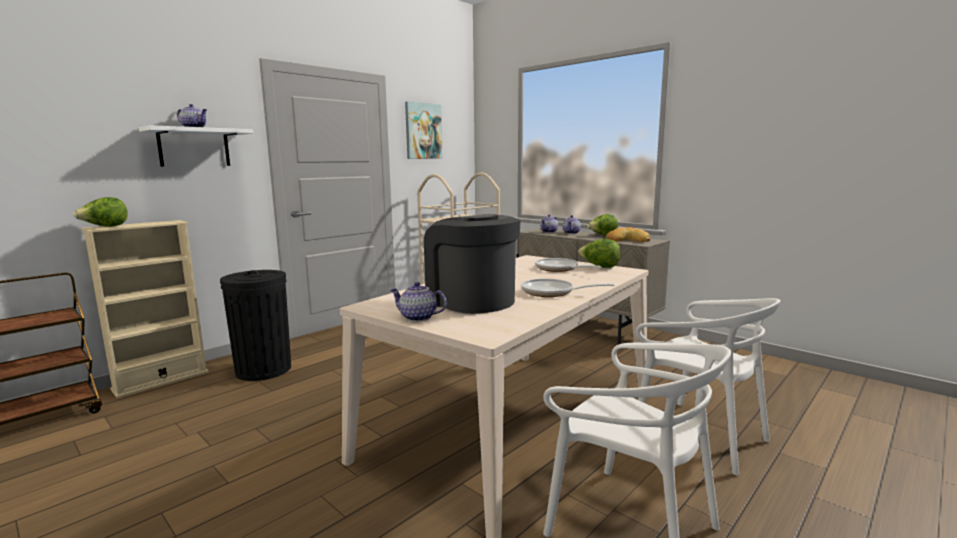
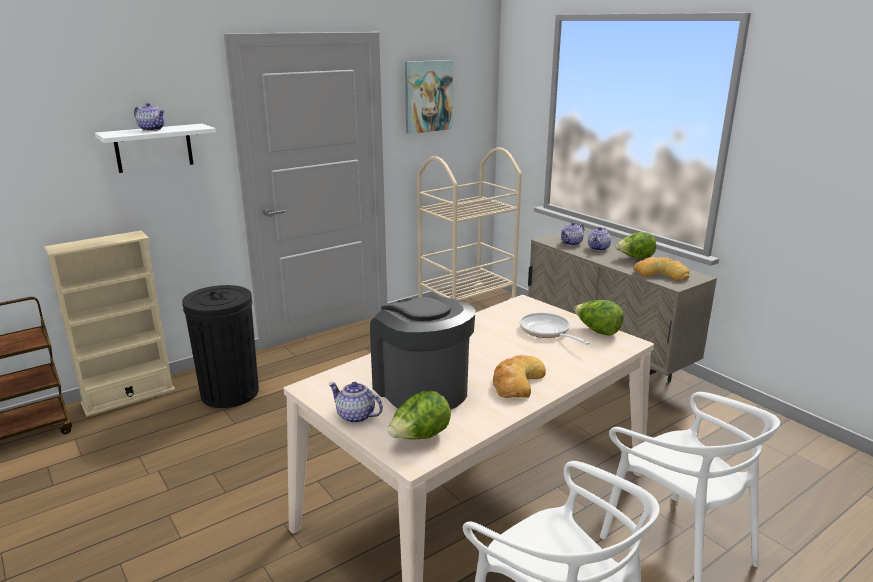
camera: 10 degrees right, 10 degrees up
(105, 227) = (66, 247): lettuce -> lettuce (420, 437)
(552, 292) = (516, 382): frying pan -> bread

